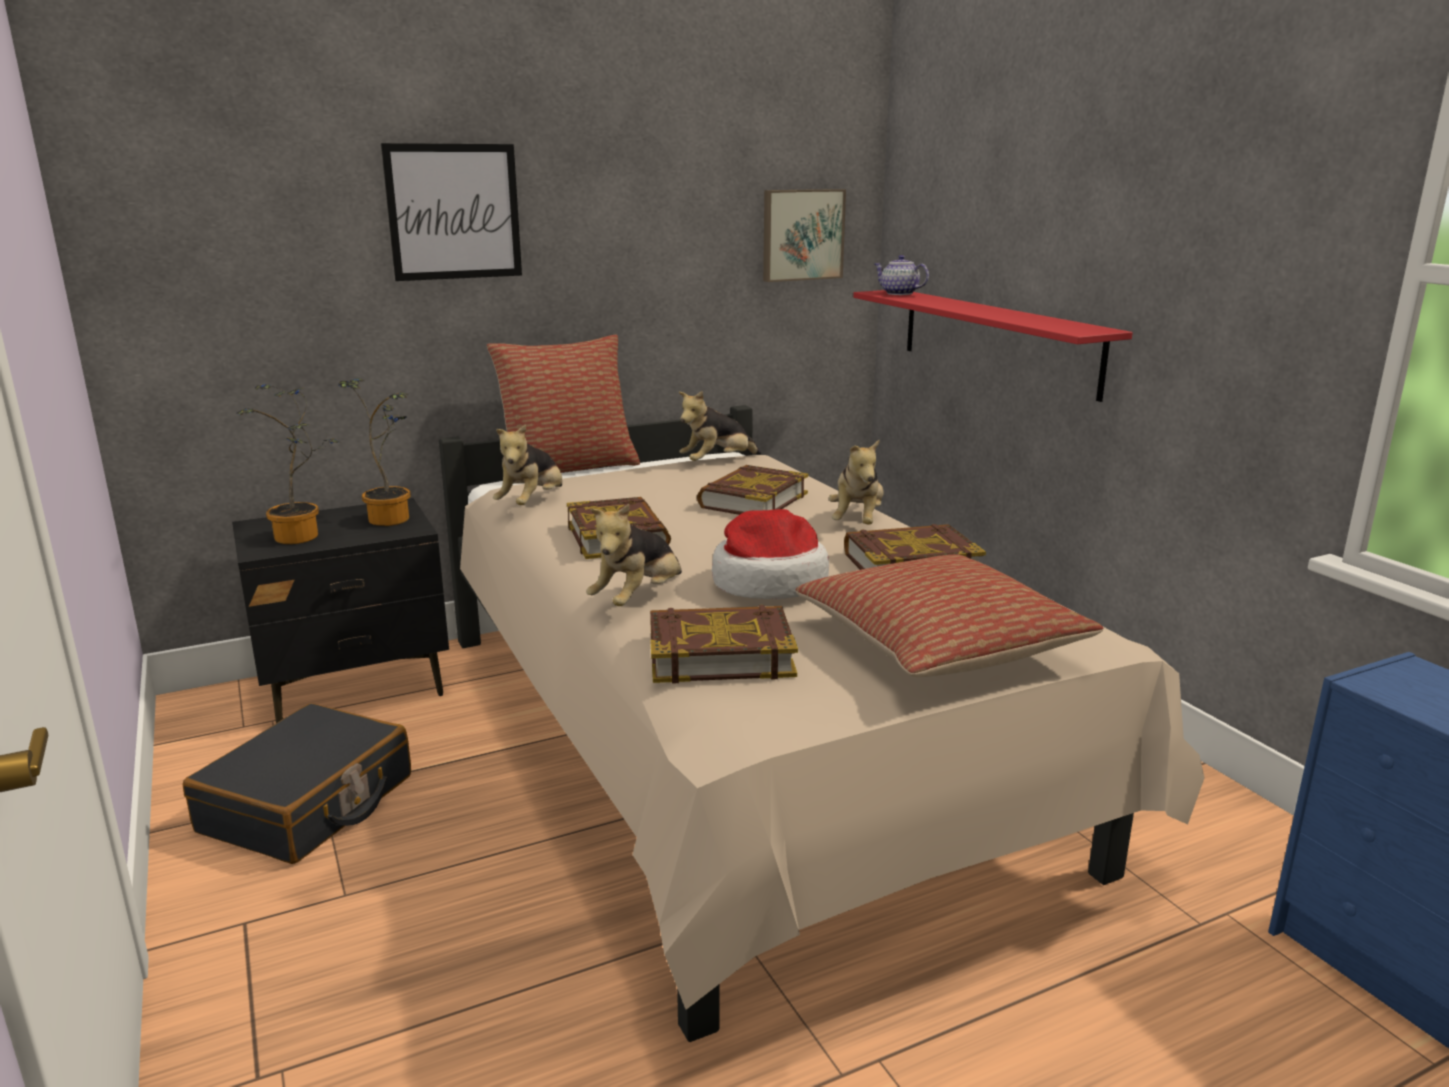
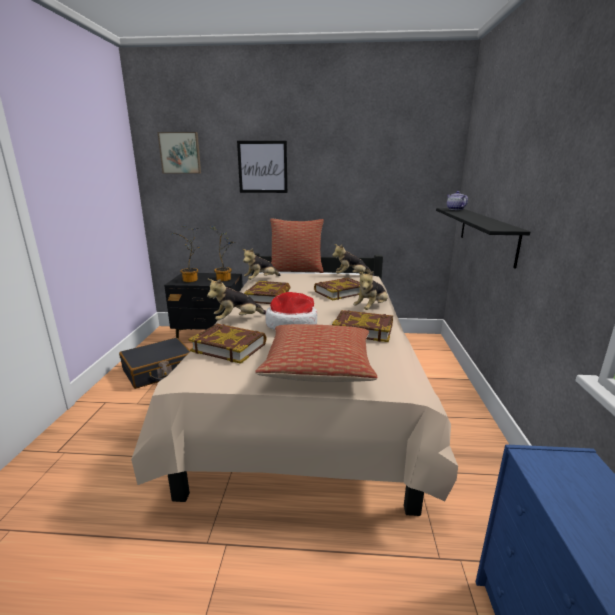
camera: 30 degrees right, 0 degrees up
(801, 234) = (417, 181): picture -> picture (180, 153)
(997, 340) = (486, 234): red shelf -> black shelf

